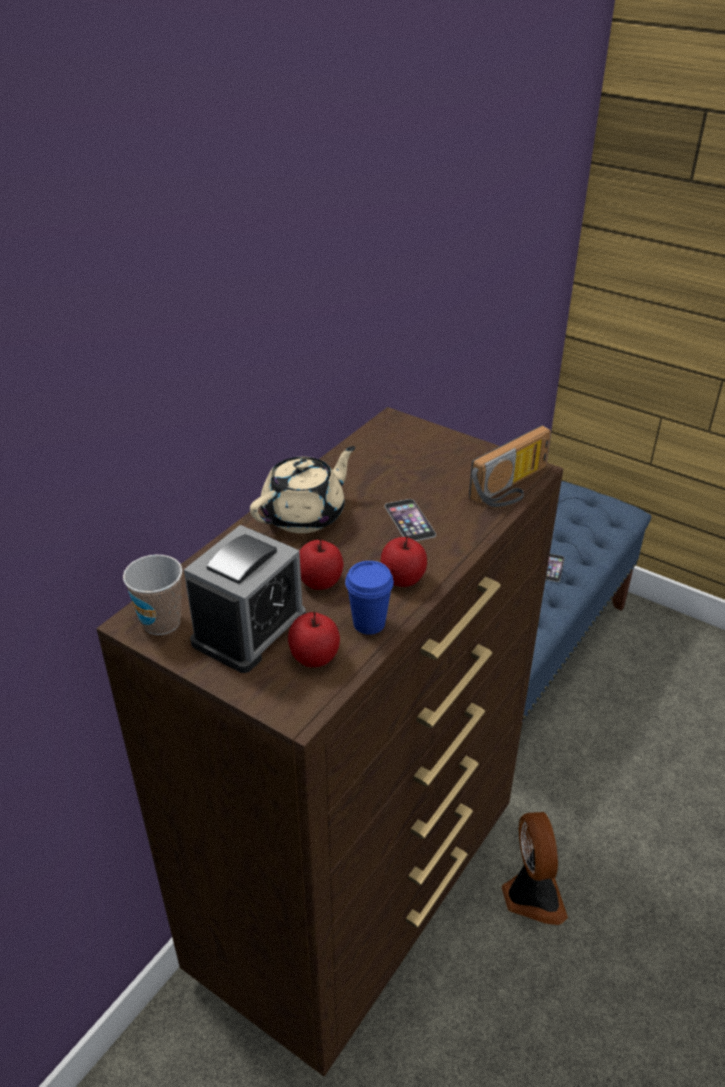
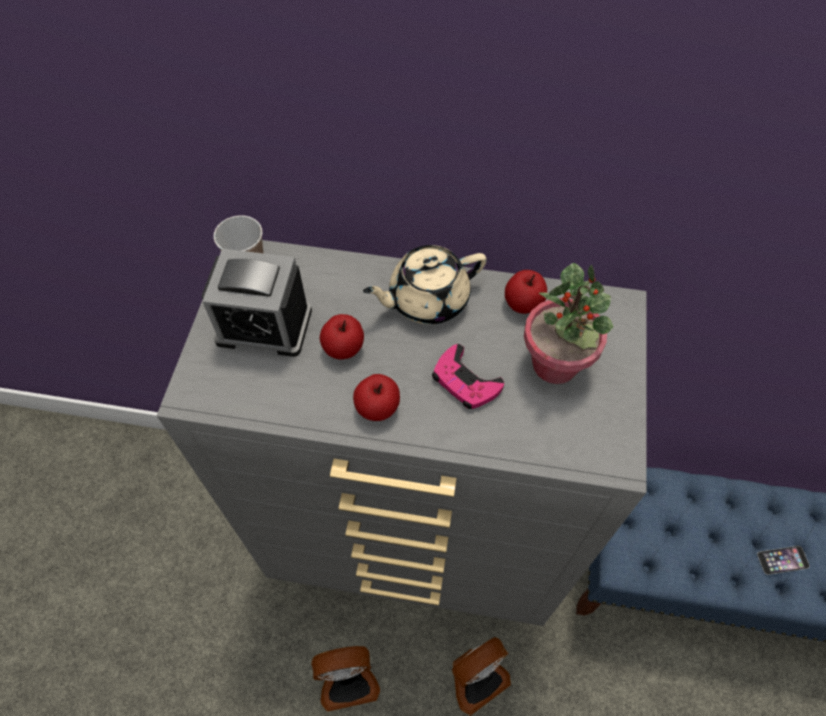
camera: 65 degrees right, 20 degrees up
(305, 515) = (427, 299): beige teapot -> beige teapot turned 135 degrees clockwise
(314, 656) = (251, 382): apple -> apple (523, 303)
(361, 892) = (415, 543): brown dresser -> grey dresser
(369, 623) = (306, 404): blue cup -> none
(409, 520) = (465, 381): phone -> pink game controller
(425, 469) = (555, 364): none -> potted plant
(485, 1033) = (348, 679): none -> fan
(512, 488) = (573, 453): radio -> none

